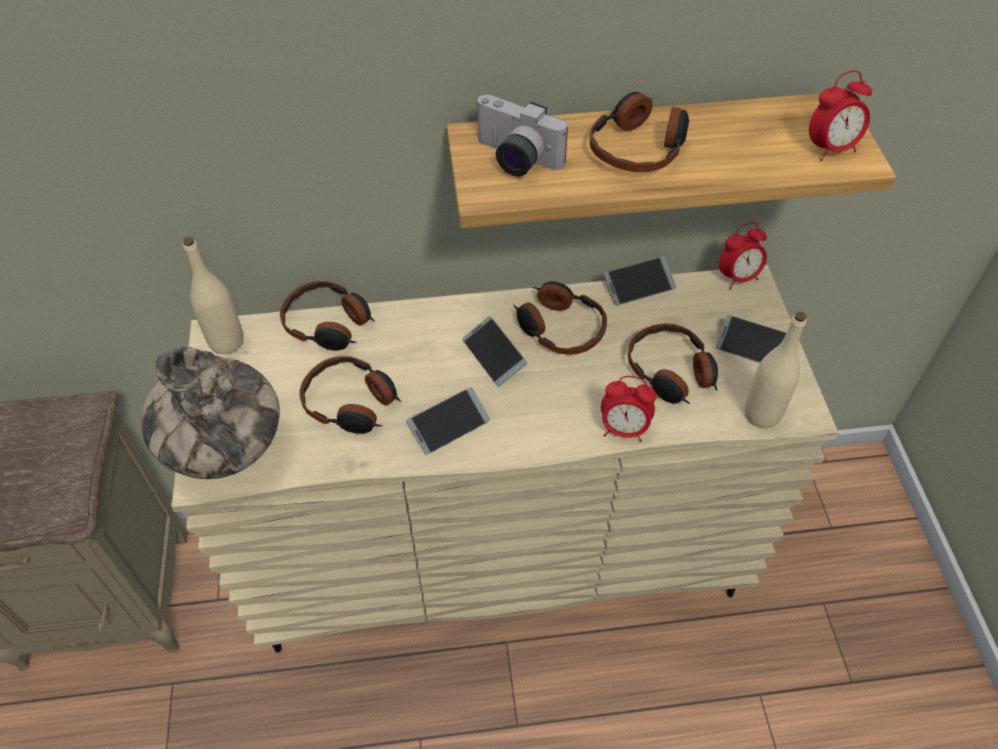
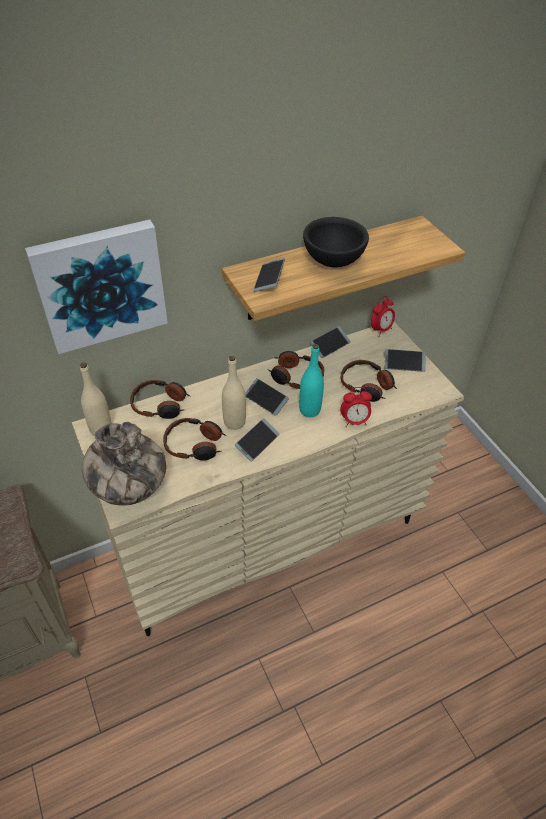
camera: 20 degrees left, 5 degrees down
(231, 117) = (100, 284): none -> picture
(514, 159) = (269, 279): camera -> phone
(557, 391) = (309, 410): none -> turquoise bottle
(639, 147) = (332, 261): headphones -> black bowl
(762, 414) = (422, 396): beige bottle -> beige bottle (234, 422)
(830, 149) = (428, 244): alarm clock -> none

